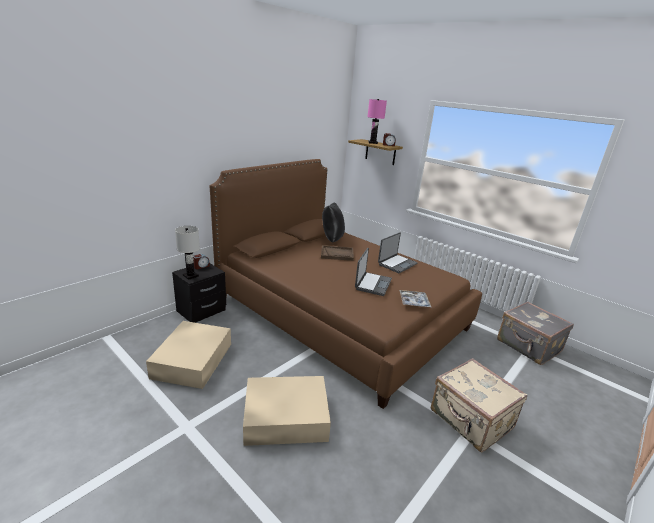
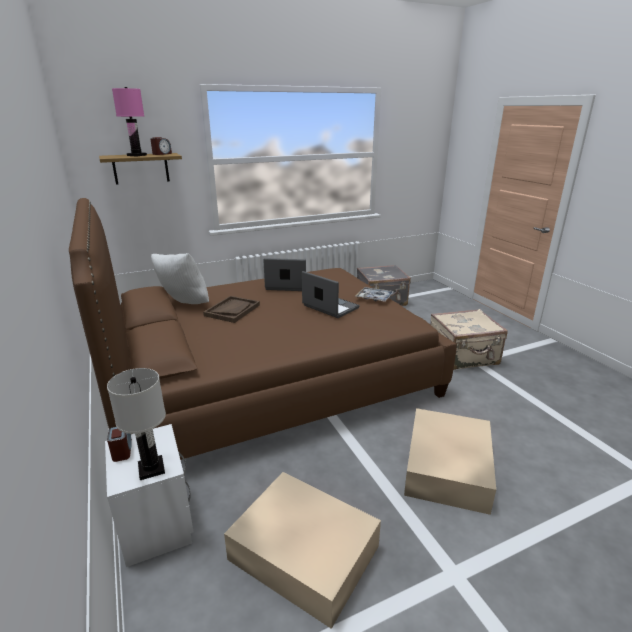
camera: 65 degrees left, 0 degrees up
(202, 311) = (158, 523): black nightstand -> white nightstand
(331, 239) = (183, 305): black pillow -> white pillow
(396, 264) = (287, 286): laptop -> laptop turned 60 degrees counterclockwise

